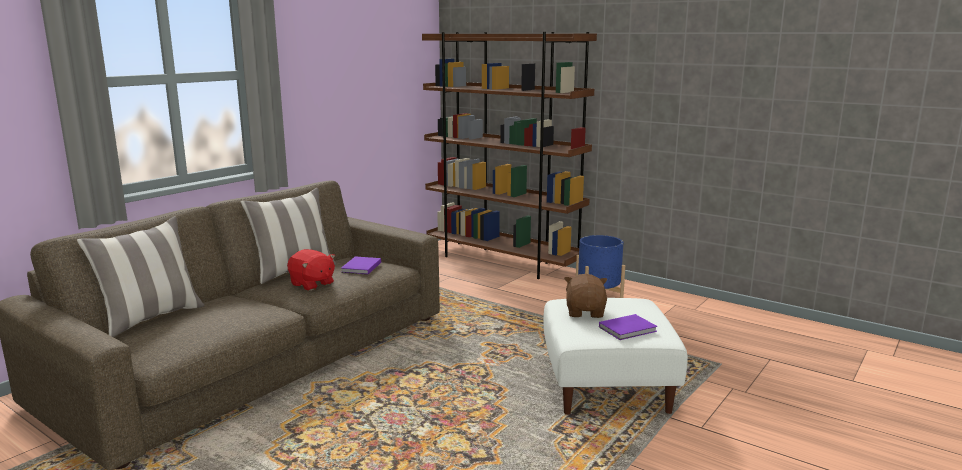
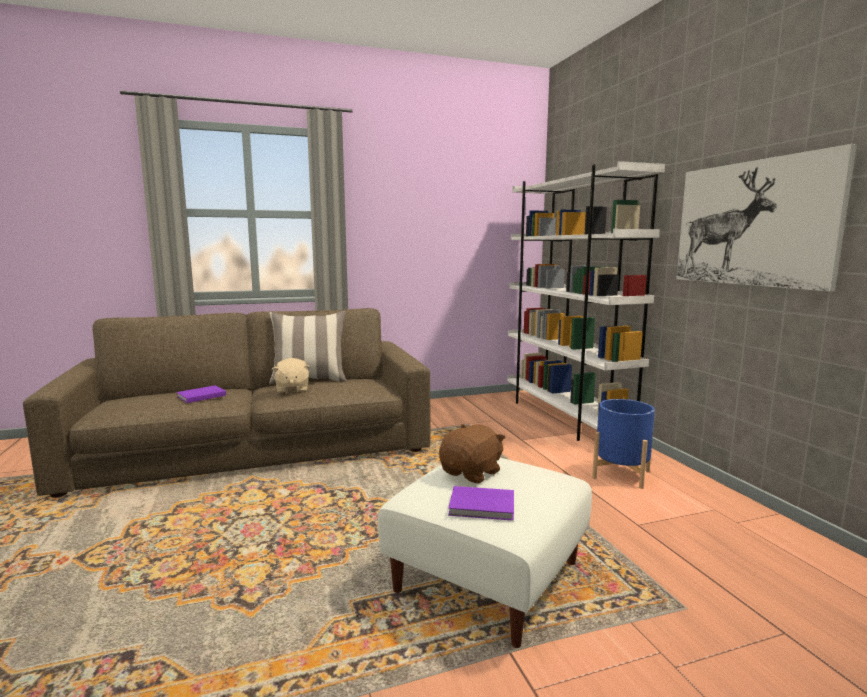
camera: 35 degrees right, 5 degrees down
(151, 318) = (165, 391): pillow -> none
(312, 284) = (292, 390): red plush toy -> beige plush toy
(360, 267) = (347, 385): purple book -> purple book (200, 396)
(503, 261) = (565, 417): brown bookcase -> white bookcase
(678, 90) = (752, 223): none -> picture

